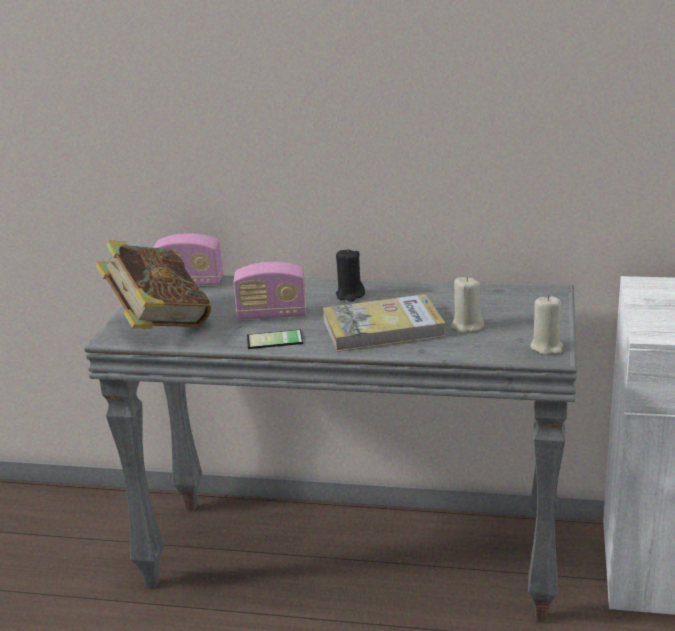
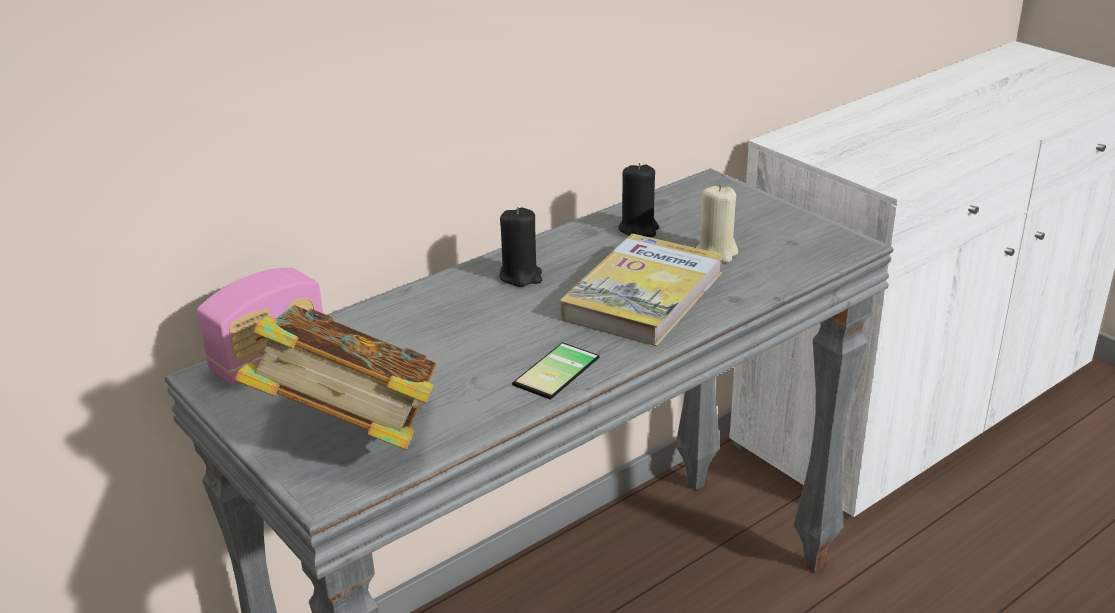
camera: 50 degrees left, 5 degrees up
(272, 315) = (482, 343): radio -> none
(454, 298) = (638, 229): none -> black candle
(546, 347) = (829, 238): beige candle -> none

